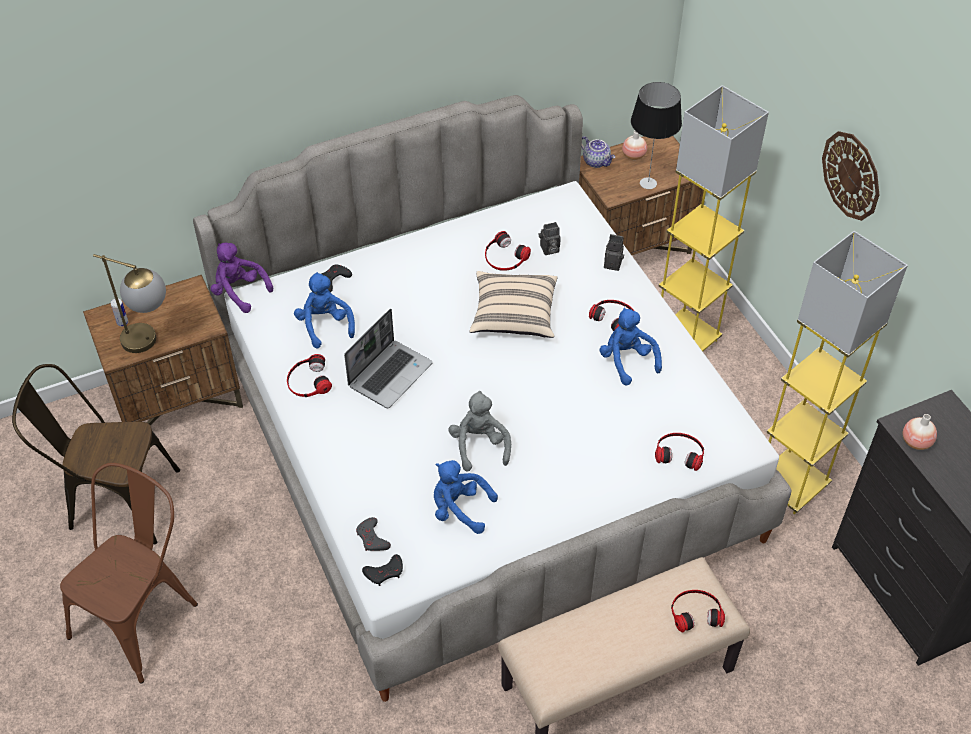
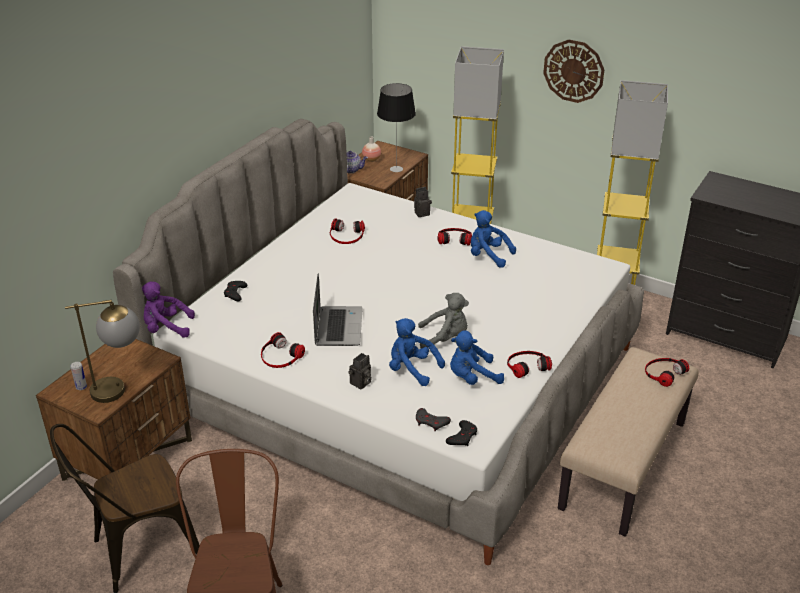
camera: 35 degrees left, 15 degrees down
(325, 325) = (257, 320): blue plush toy -> blue plush toy (411, 369)
(479, 445) = (445, 338): grey plush toy -> grey plush toy turned 135 degrees clockwise
(514, 315) = (388, 262): beige pillow -> none
(549, 250) = (372, 221): camera -> camera (360, 383)
(679, 452) = (573, 287): headphones -> headphones (527, 365)
(916, 442) = (722, 199): vase -> none

